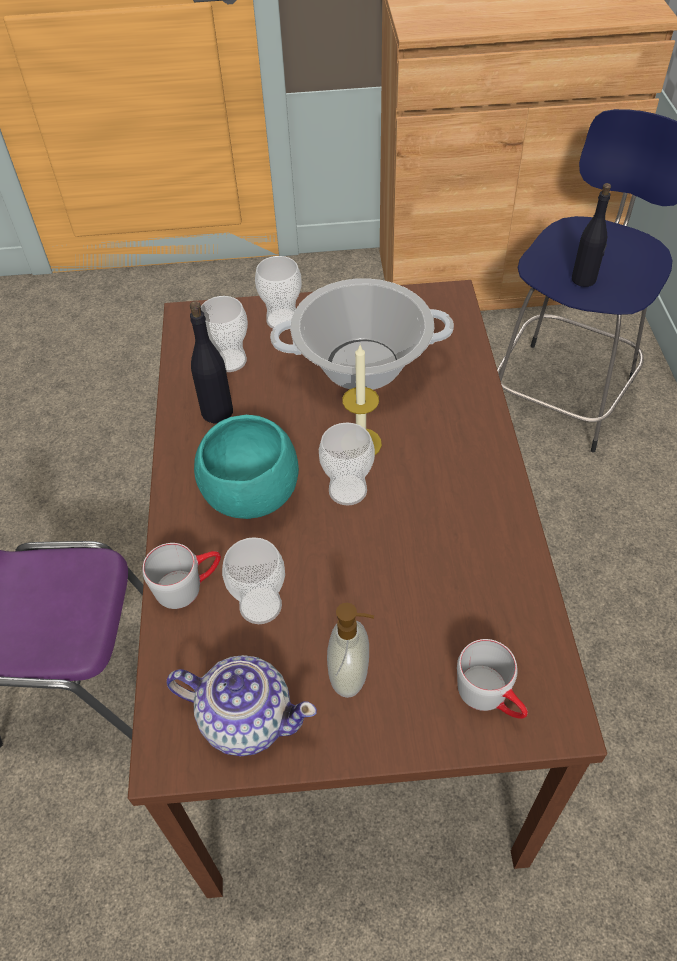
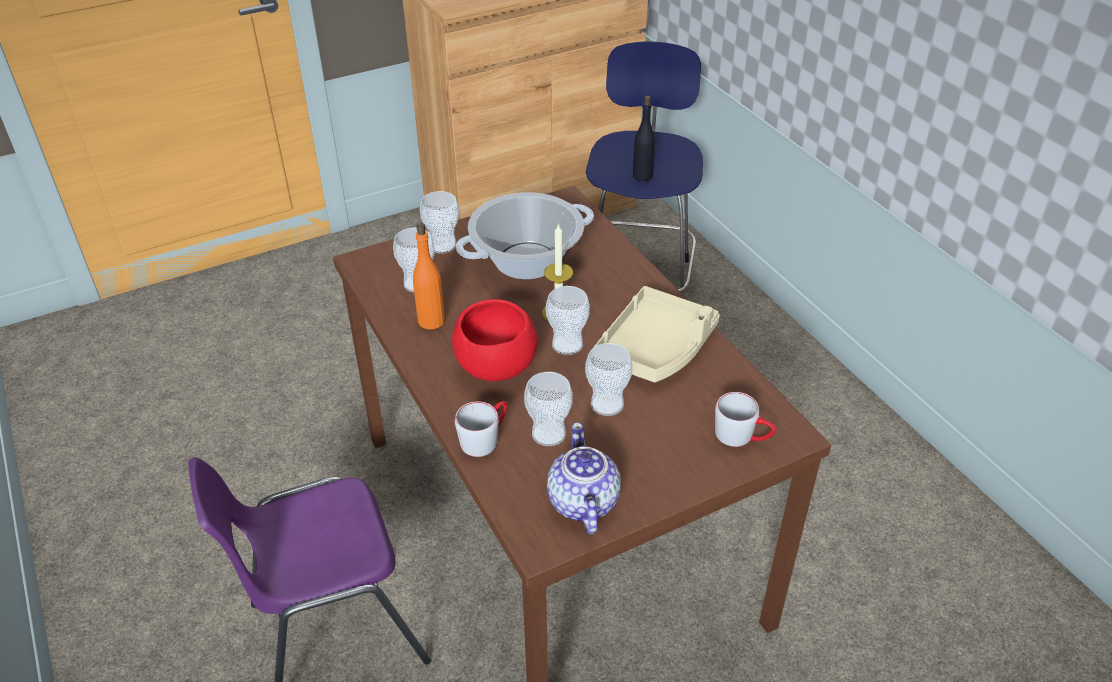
camera: 25 degrees left, 10 degrees down
(217, 411) = (431, 320): black bottle -> orange bottle
(246, 718) = (582, 503): teapot -> teapot turned 90 degrees counterclockwise
(250, 495) = (495, 368): turquoise bowl -> red bowl
(349, 588) = (607, 404): none -> cup
(351, 675) = (641, 454): soap dispenser -> none
(450, 529) = (656, 348): none -> beige tray

